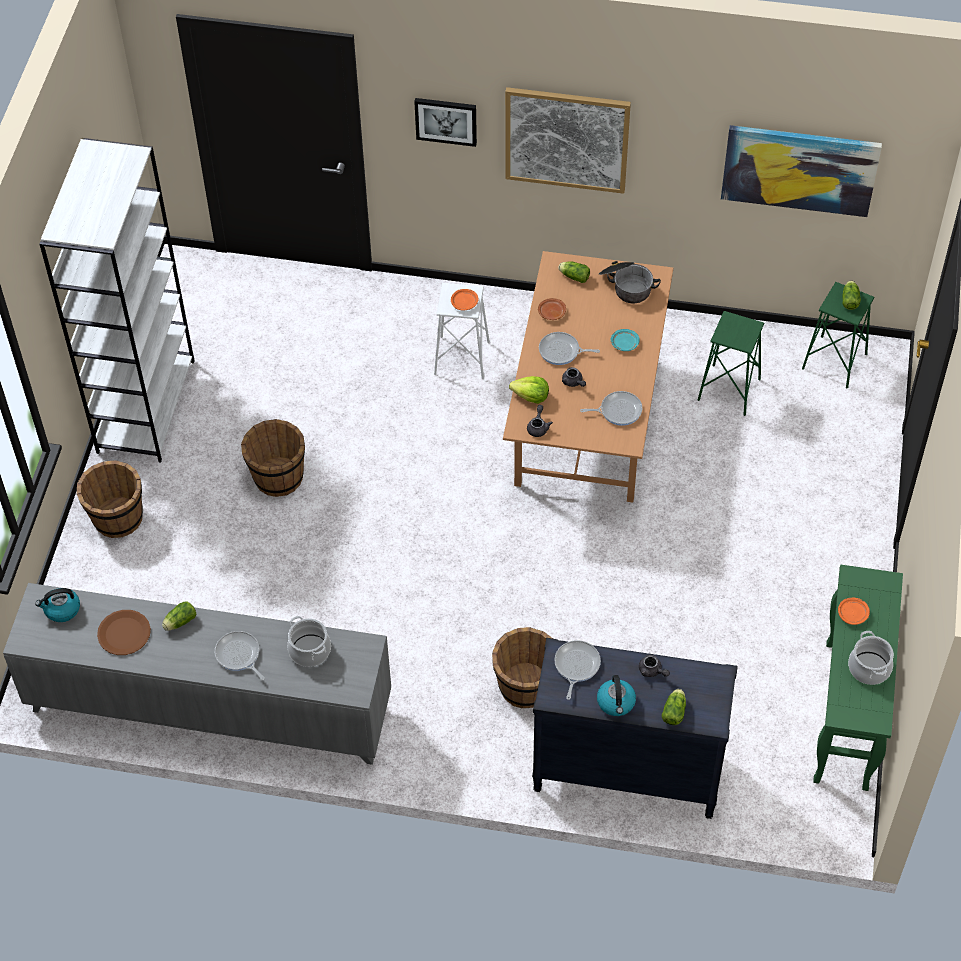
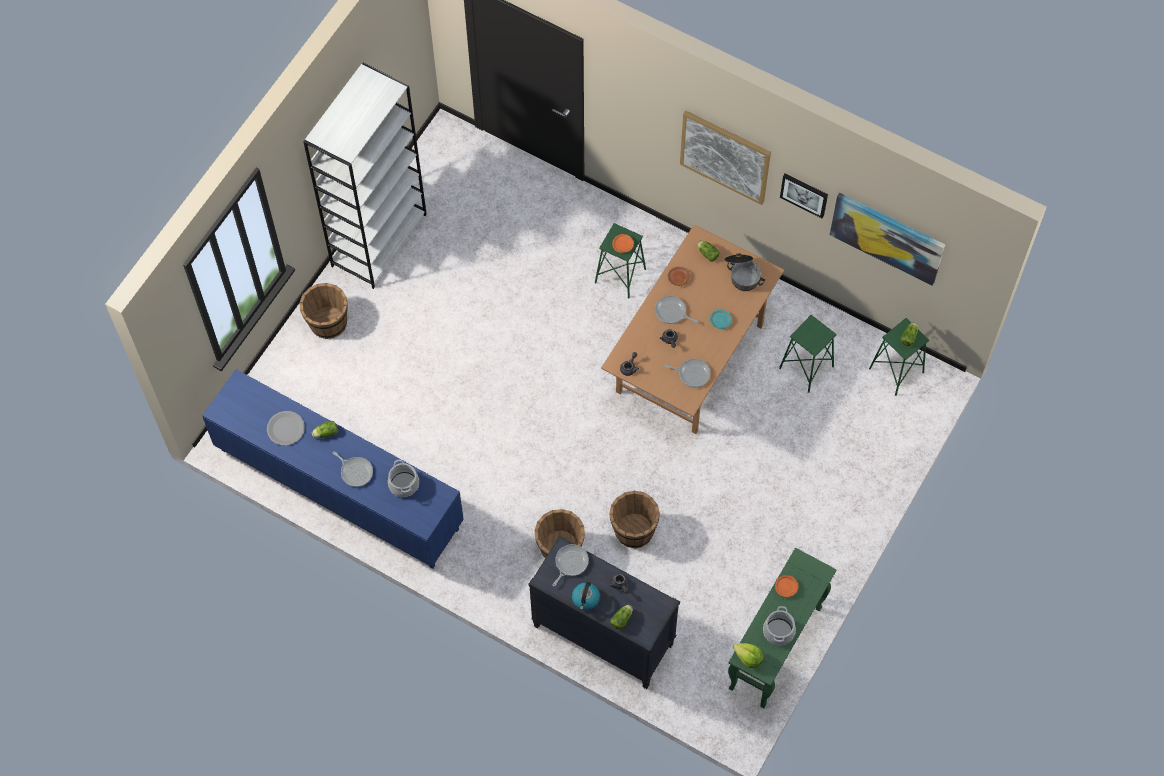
camera: 20 degrees right, 10 degrees up
(61, 610) = (251, 397): kettle -> none
(124, 633) = (285, 428): brown plate -> grey plate
(210, 709) = (339, 490): grey cabinet -> blue cabinet
(239, 655) = (355, 471): frying pan -> frying pan turned 150 degrees clockwise
(278, 477) = (451, 328): brown bucket -> brown bucket (633, 530)
(446, 120) = (642, 113): picture -> picture (804, 194)
(462, 358) = (620, 275): white stool -> green stool
(531, 396) = (634, 341): lettuce -> lettuce (748, 658)

